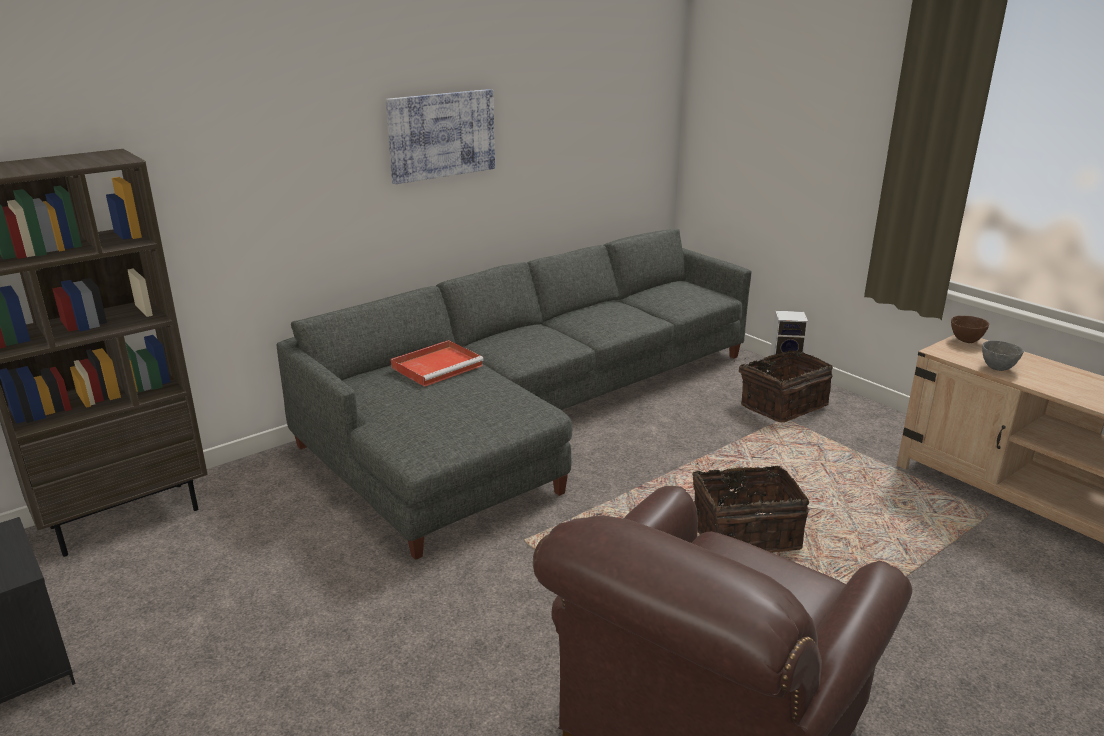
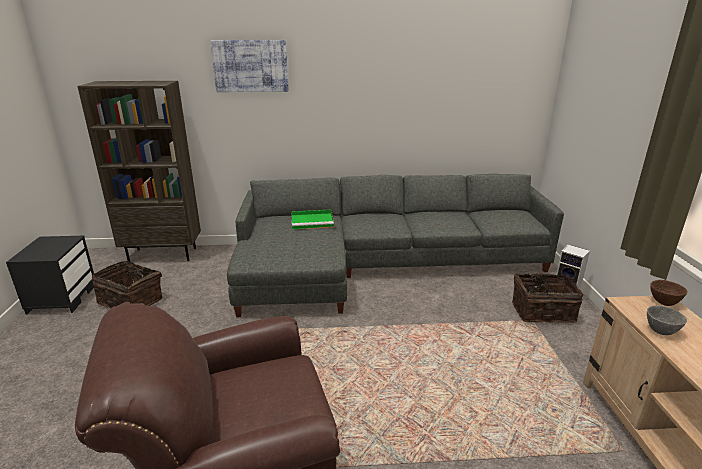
camera: 35 degrees right, 0 degrees up
(438, 366) = (313, 221): red tray -> green tray
(441, 135) = (357, 92): picture -> picture (250, 66)
(744, 533) = (413, 378): basket -> basket (132, 300)

